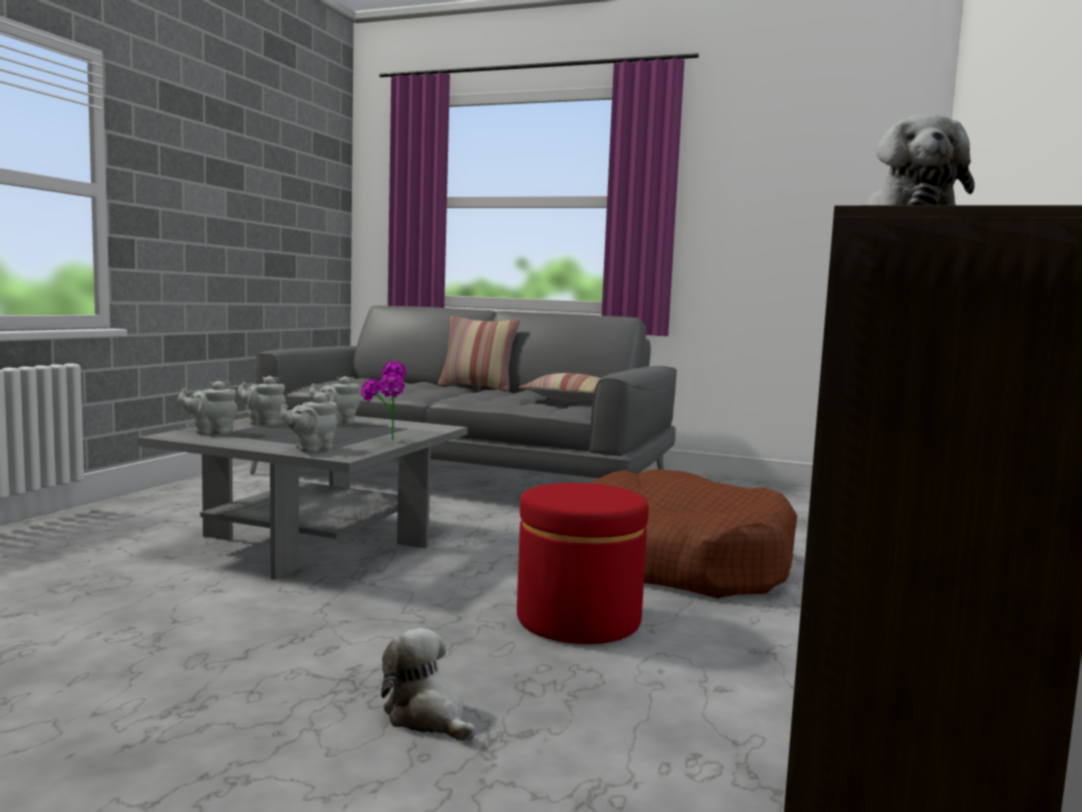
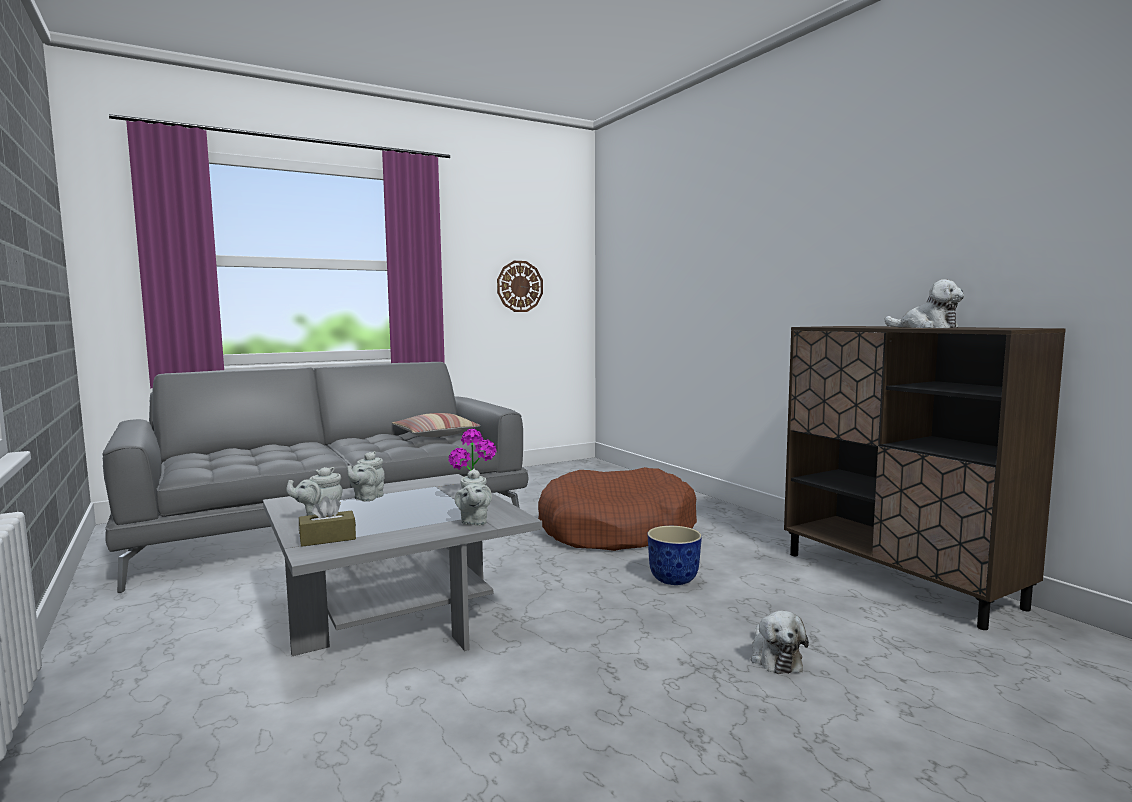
camera: 50 degrees left, 0 degrees up
(211, 432) = (327, 538): grey teapot -> brown tissue box
(427, 717) = (774, 658): plush toy -> plush toy turned 90 degrees counterclockwise
(477, 387) = (324, 440): pillow -> none
(578, 620) = (674, 580): red ottoman -> planter
(798, 225) = (519, 286): none -> wall clock

